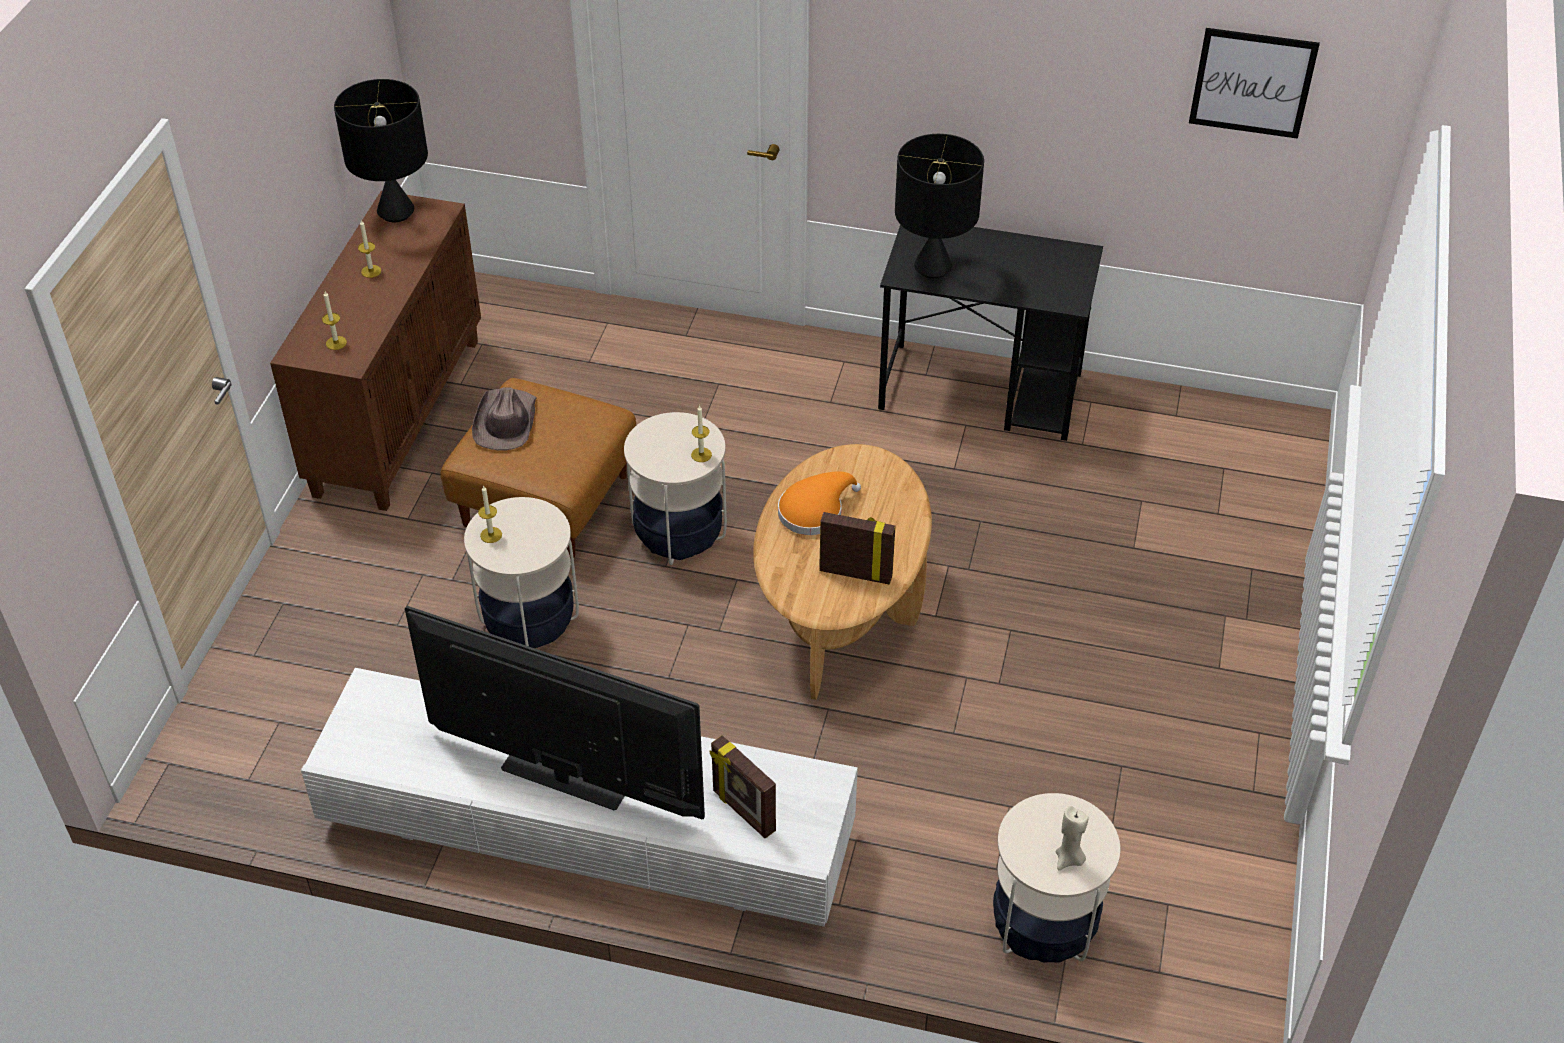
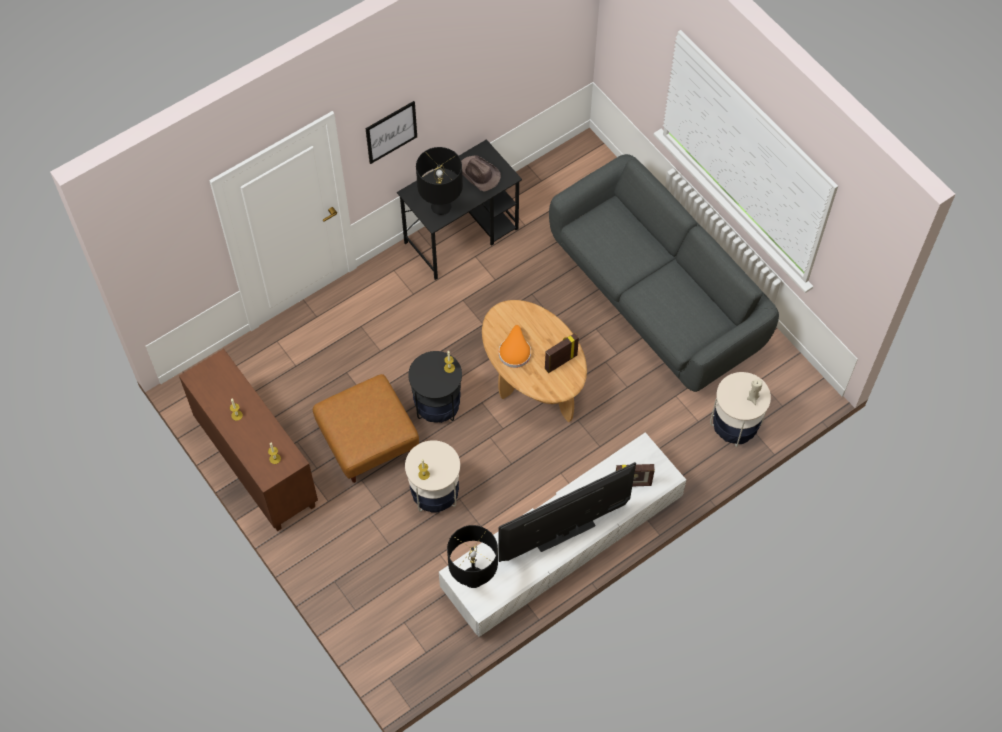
camera: 50 degrees left, 15 degrees up
(396, 213) = (203, 380): black table lamp -> black table lamp (473, 578)
(505, 422) = (345, 425): brown hat -> brown hat (478, 174)
(679, 535) = (437, 405): beige side table -> black side table
(1154, 667) = (656, 297): none -> grey sofa
(1252, 82) = (535, 38): picture -> picture (391, 132)

